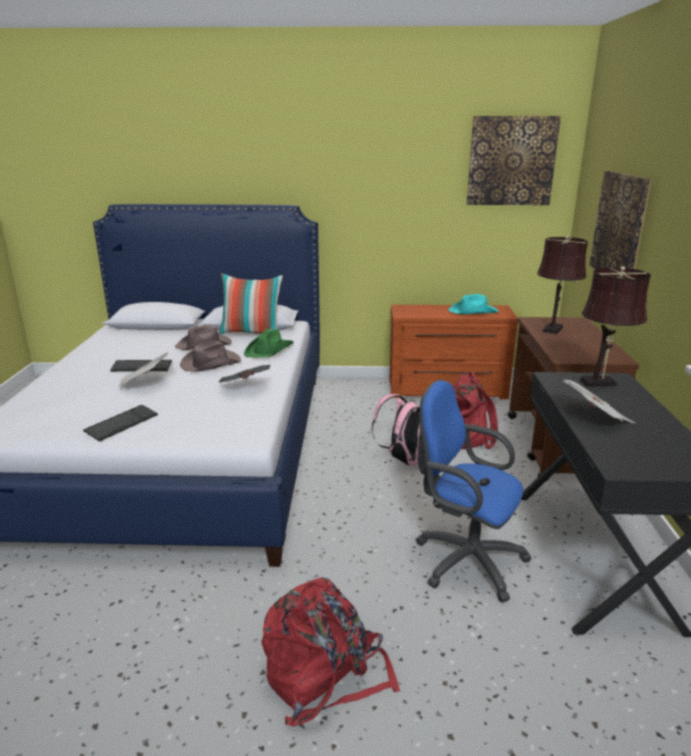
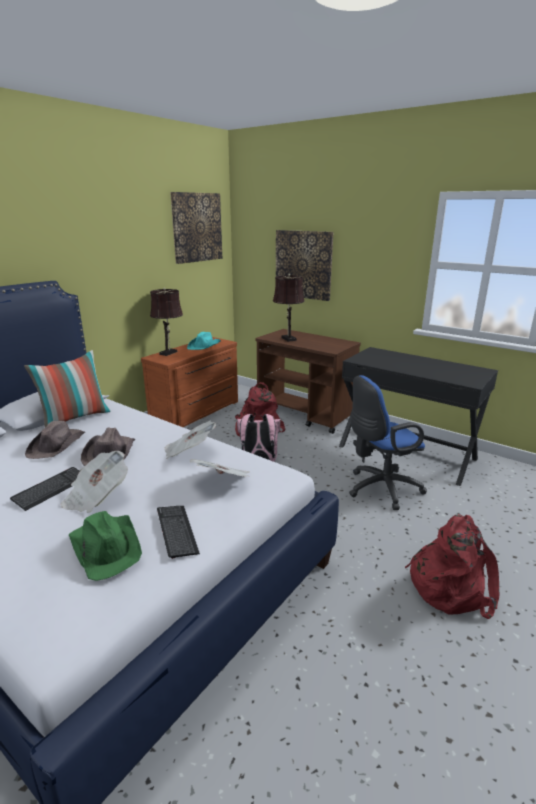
camera: 55 degrees left, 0 degrees up
(269, 350) = (128, 422): green hat -> green hat (107, 547)
(595, 418) = (416, 369): newspaper -> newspaper (223, 482)
(601, 383) = (376, 355): brown table lamp -> brown table lamp (169, 352)

